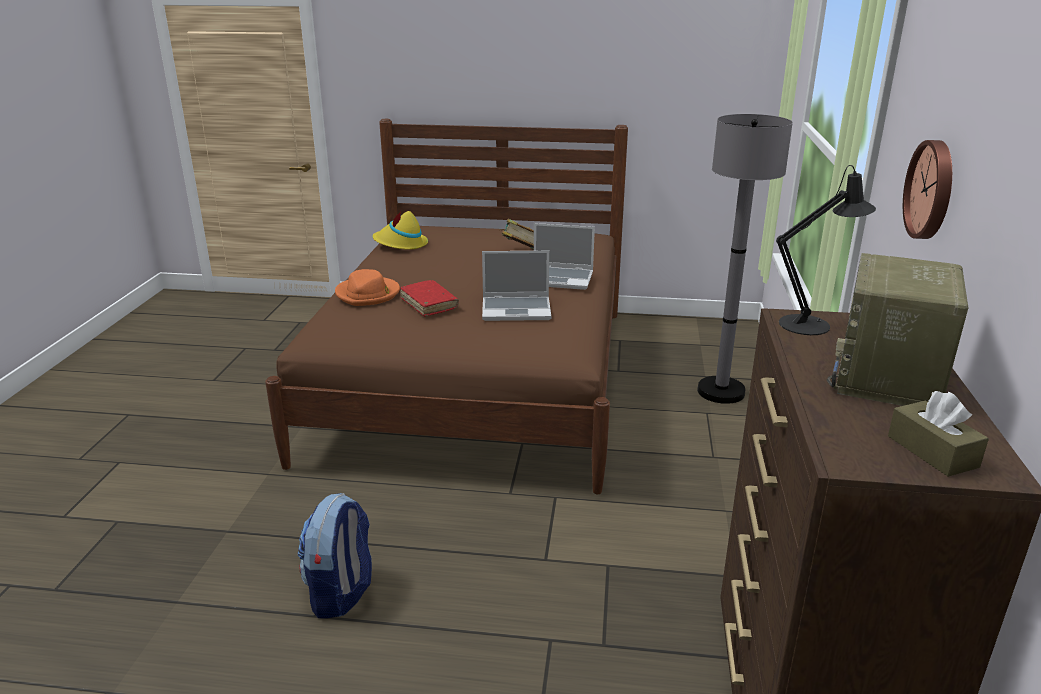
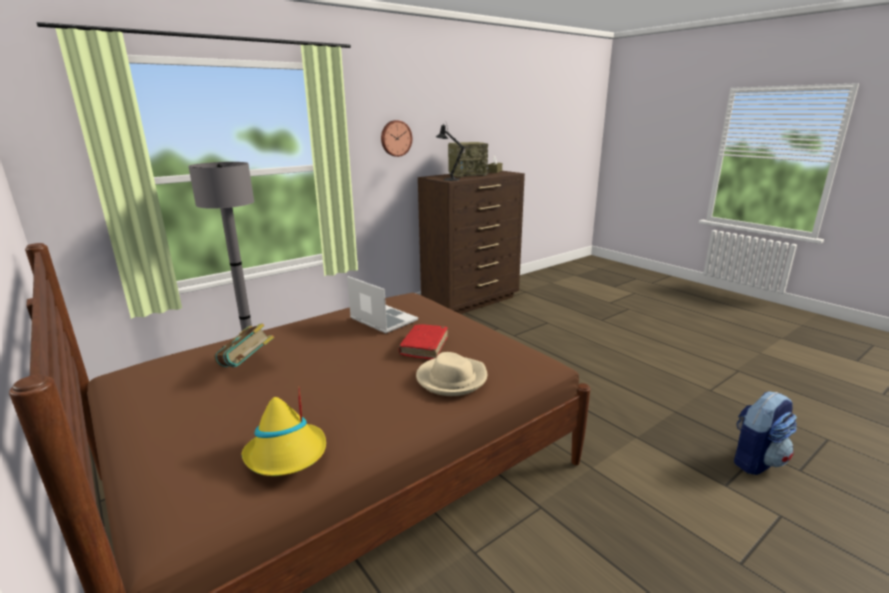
camera: 135 degrees left, 5 degrees down
(341, 593) = (583, 379): backpack -> backpack (756, 460)
(368, 294) = (451, 378): orange hat -> beige hat
(560, 279) = (298, 330): laptop -> none

